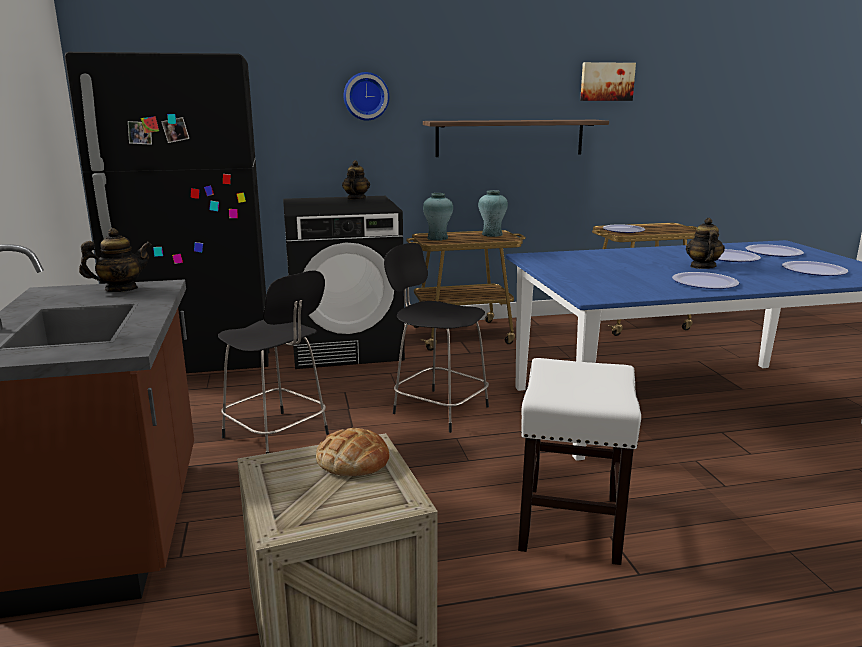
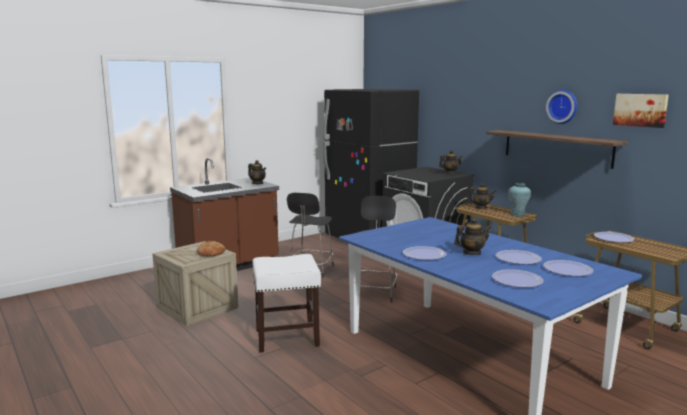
camera: 65 degrees right, 5 degrees down
(366, 96) = (471, 112): wall clock -> wall clock (563, 106)
(437, 238) = (480, 207): turquoise vase -> teapot

